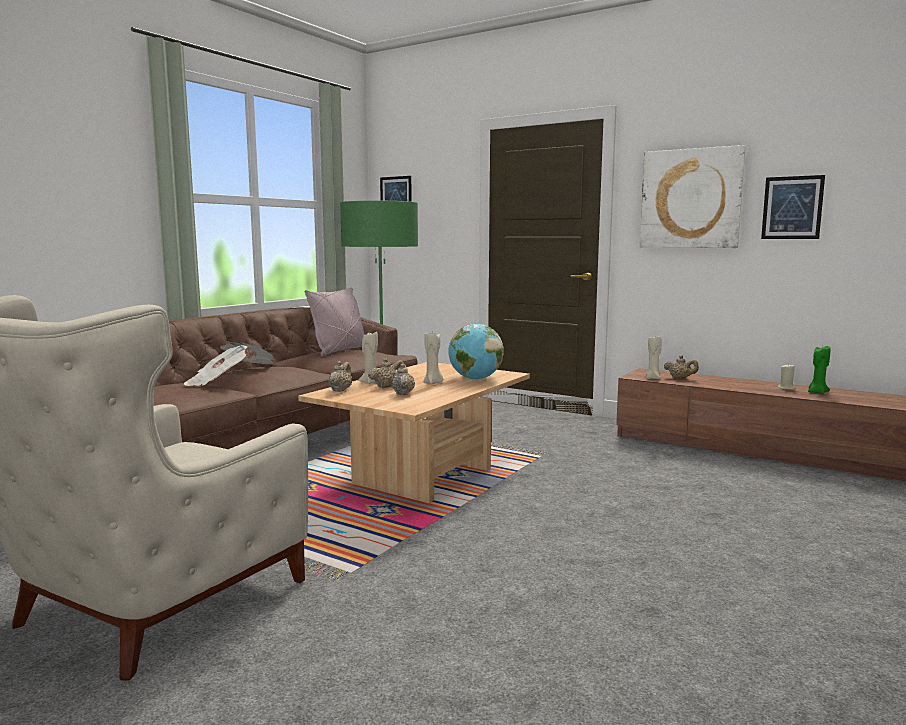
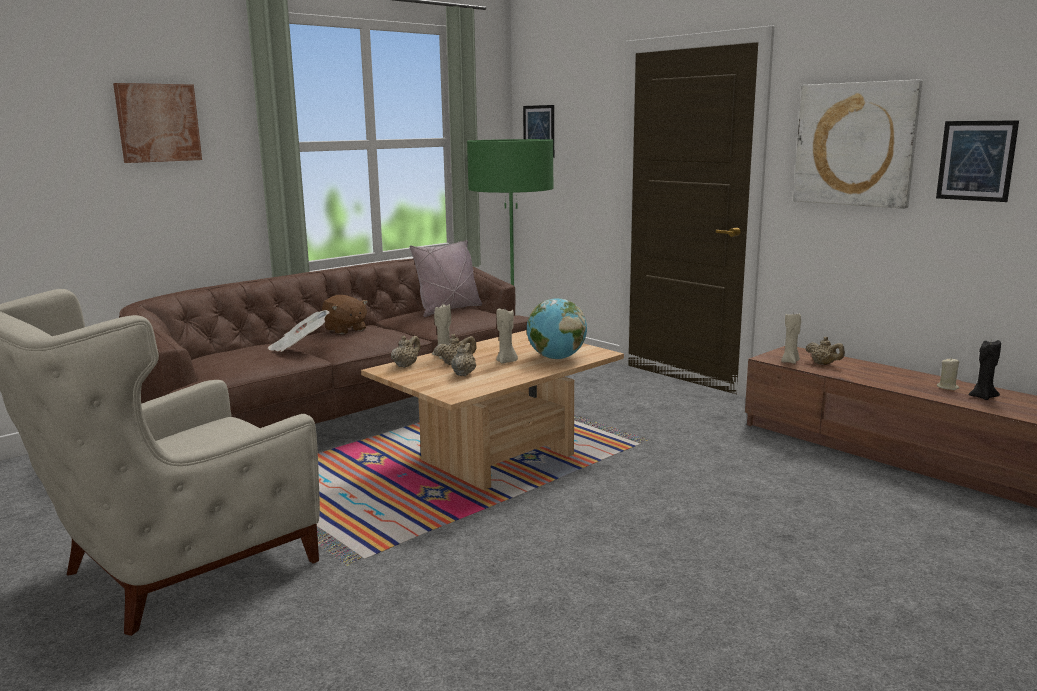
camera: 15 degrees right, 5 degrees up
(55, 160) = (158, 123): none -> picture
(251, 368) = (345, 330): newspaper -> brown plush toy
(817, 392) = (982, 397): green candle -> black candle

